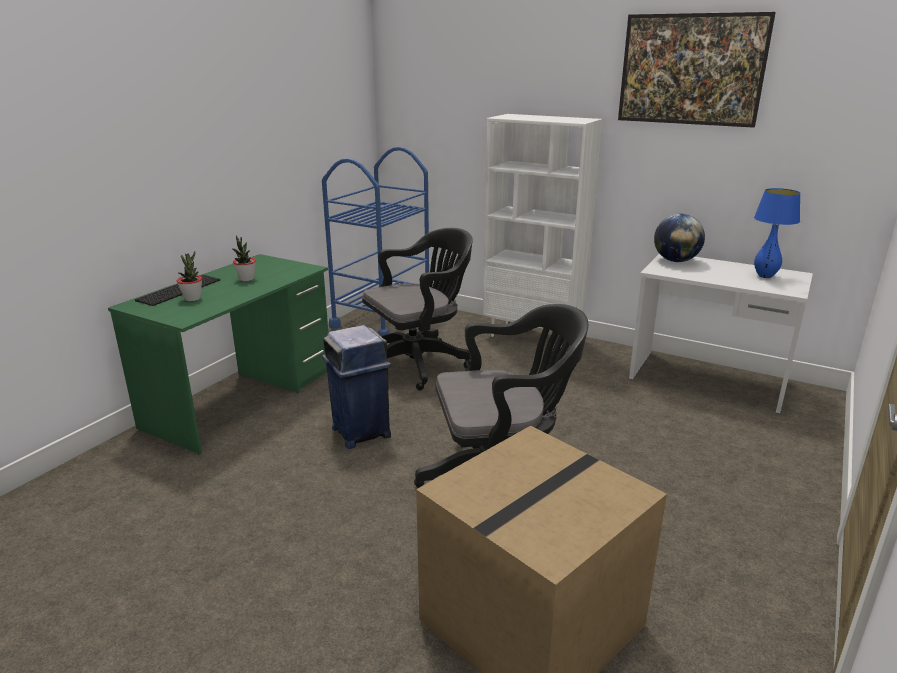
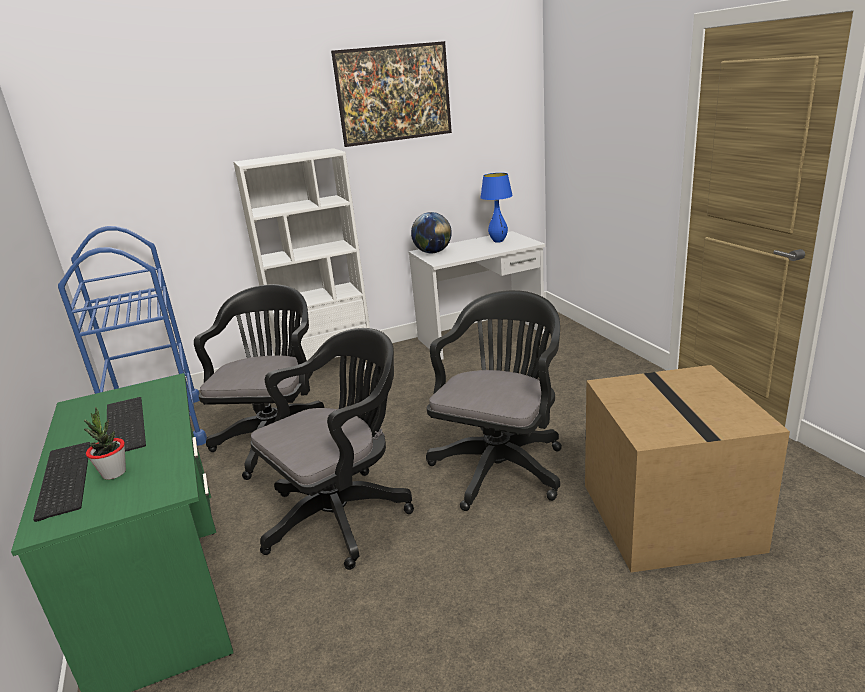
camera: 50 degrees left, 0 degrees up
(246, 279) = (123, 425): potted plant -> keyboard
(361, 431) = (343, 514): blue trash can -> black office chair

